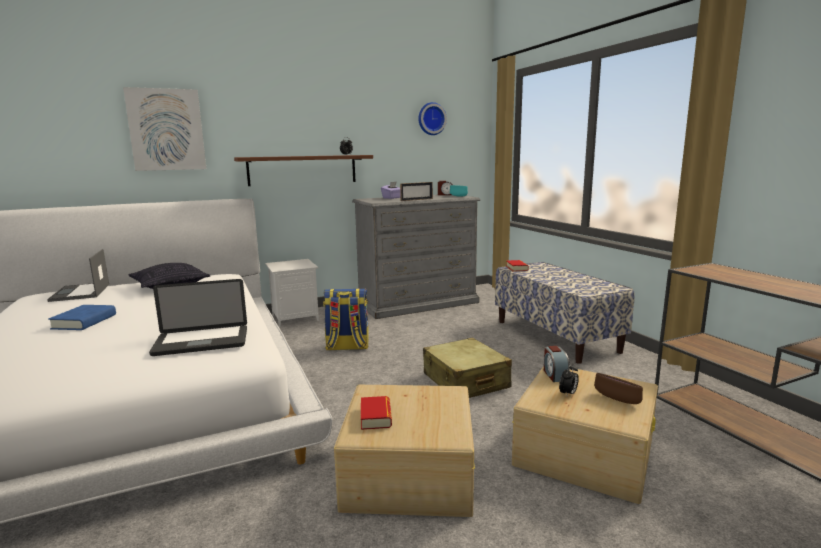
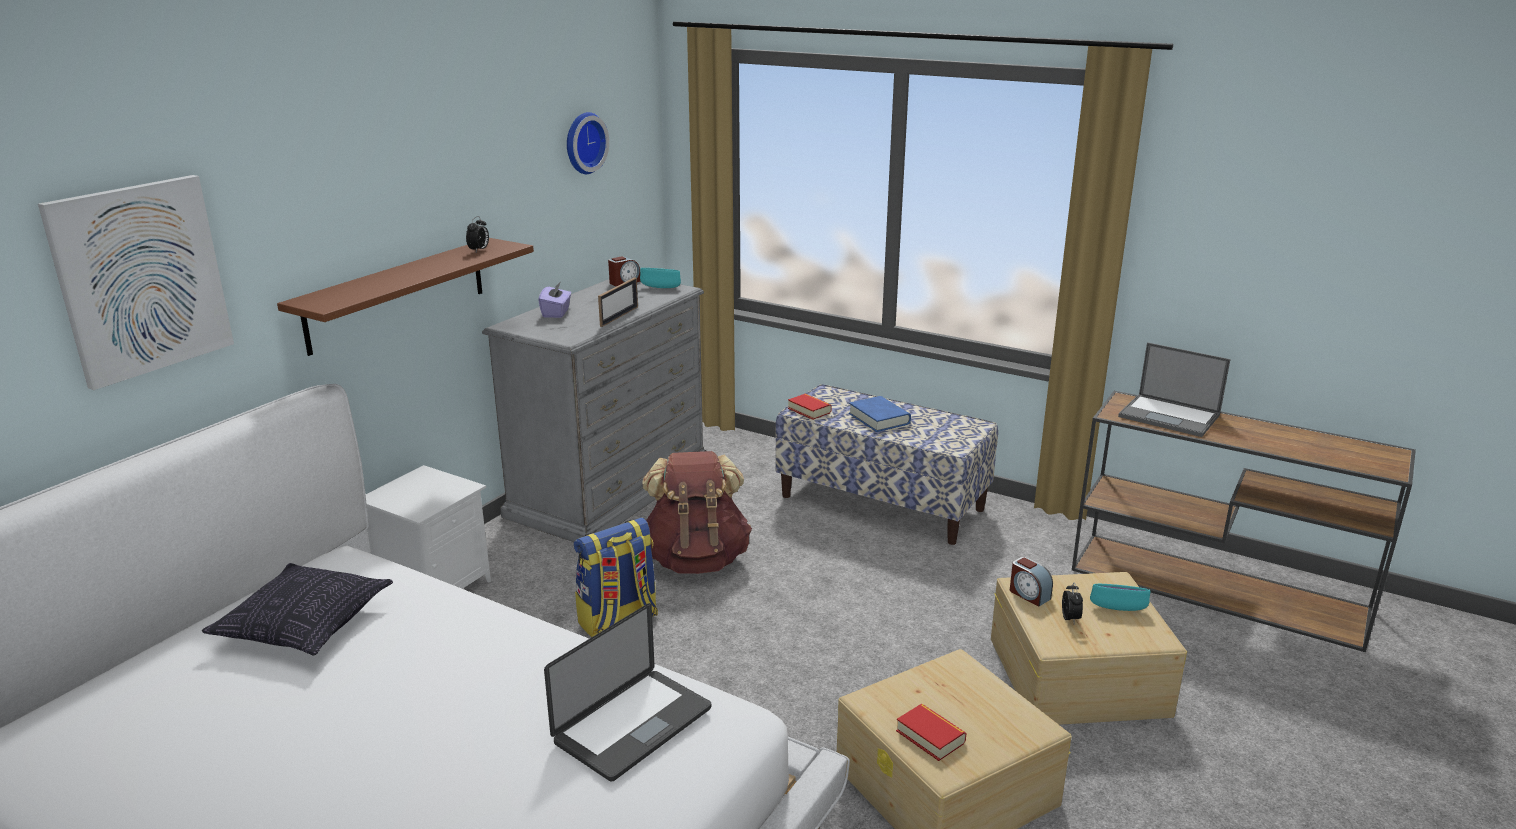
camera: 35 degrees left, 10 degrees up
(80, 292) = (130, 707): laptop -> laptop (1170, 416)
(84, 322) = (330, 769): blue book -> blue book (879, 418)
(418, 335) = (696, 560): none -> brown backpack
(465, 381) = (857, 624): beige suitcase -> none
(616, 399) = (1118, 609): brown bowl -> turquoise bowl

